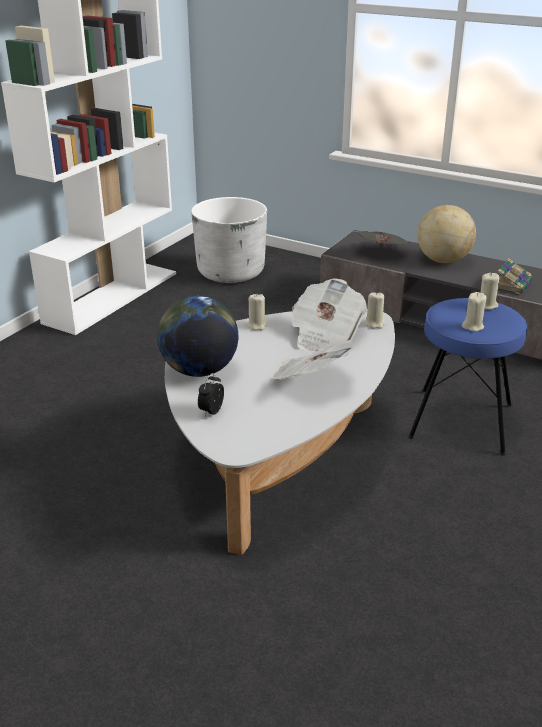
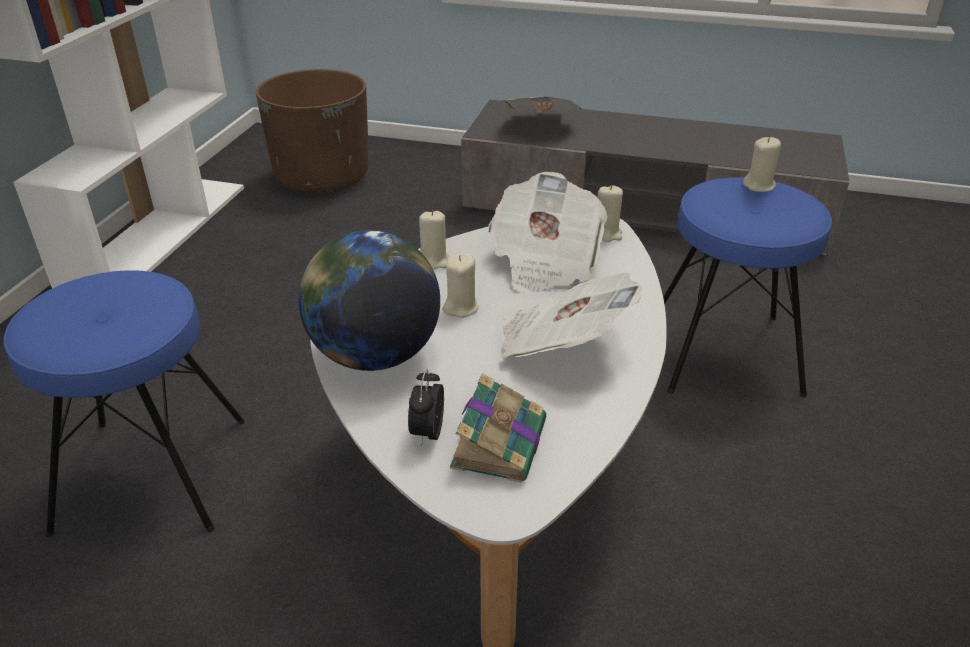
camera: 15 degrees left, 5 degrees up
(72, 431) = (153, 474): none -> blue stool
(231, 272) = (322, 177): white planter -> brown planter
(443, 260) = (626, 129): globe -> none
(472, 326) = (762, 221): beige candle -> beige candle (461, 307)
(512, 284) = (731, 151): book -> book (500, 442)

